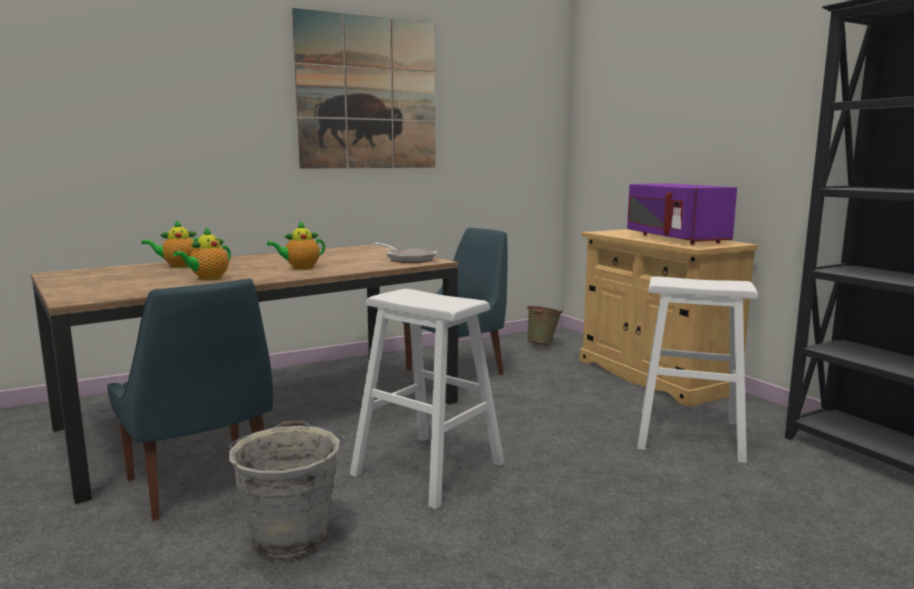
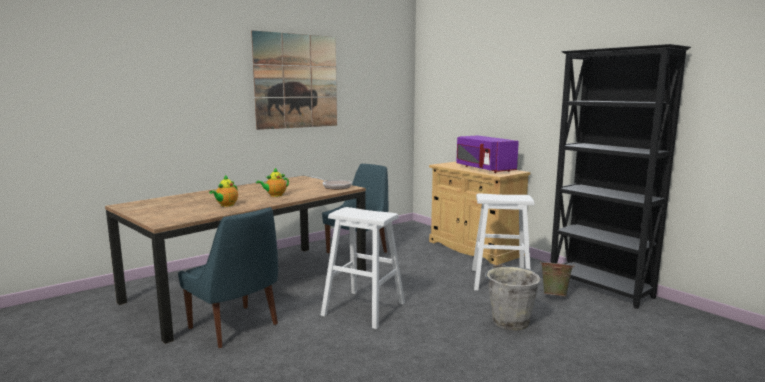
camera: 10 degrees left, 0 degrees up
(178, 266) = (196, 197): teapot -> none
(291, 539) = (304, 350): grey bucket -> grey bucket (509, 321)
(542, 345) = (404, 233): green bucket -> green bucket (555, 295)

